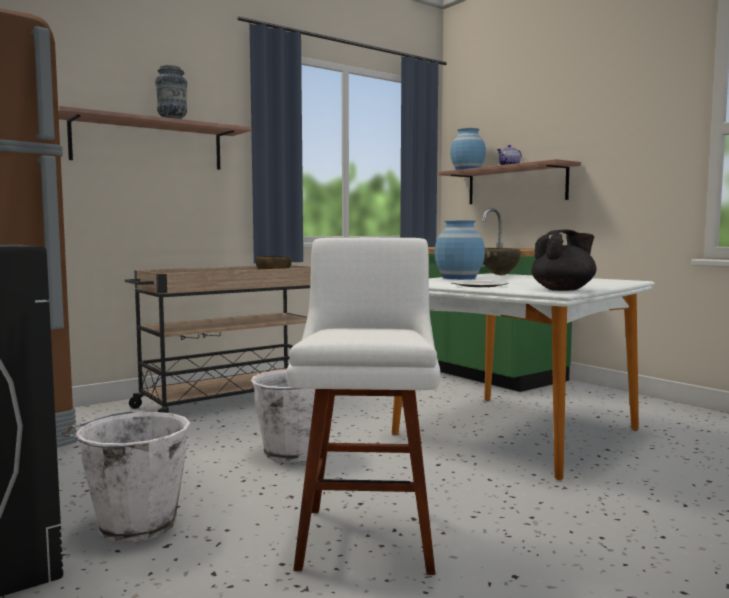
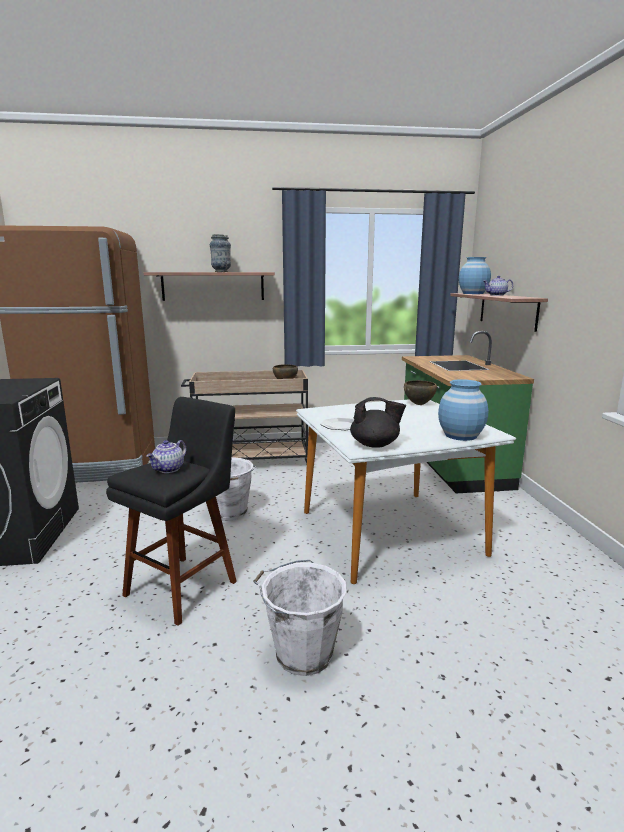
camera: 30 degrees right, 10 degrees up
(134, 525) = (98, 541): white bucket -> white bucket (301, 653)
(368, 534) = (185, 585): white stool -> black stool
(371, 330) = (169, 469): none -> teapot
(459, 278) = (370, 407): blue vase -> blue vase (461, 435)

